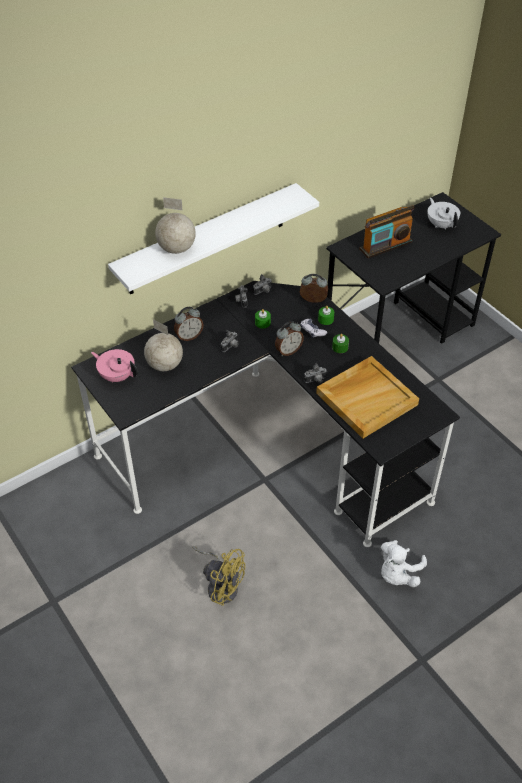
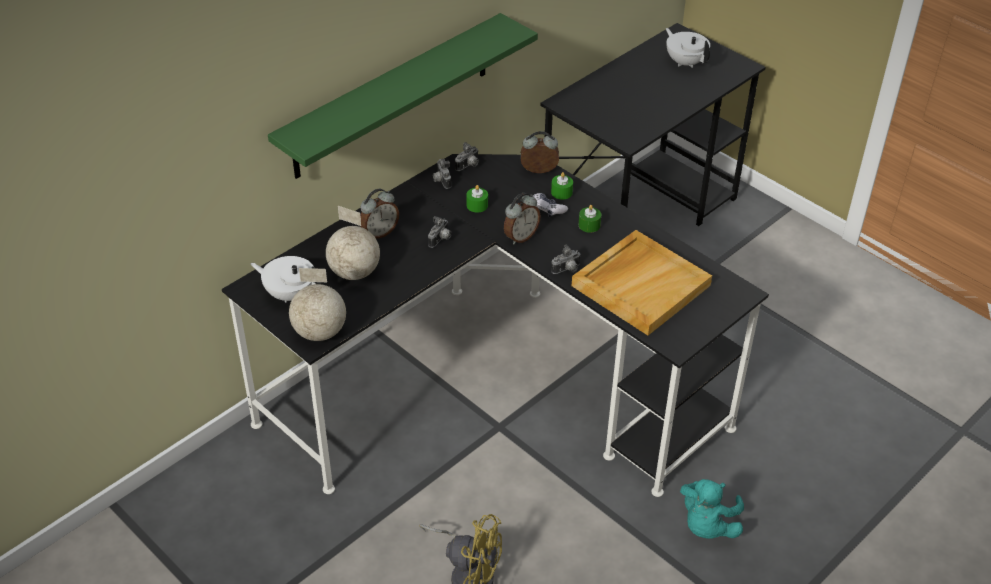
camera: 10 degrees left, 5 degrees down
(117, 376) = (290, 293): pink teapot -> white teapot
(177, 249) = (360, 107): globe -> globe (320, 333)
(207, 240) = (392, 96): white shelf -> green shelf
(385, 246) = (619, 94): radio -> none
(397, 573) = (707, 525): white plush toy -> turquoise plush toy

